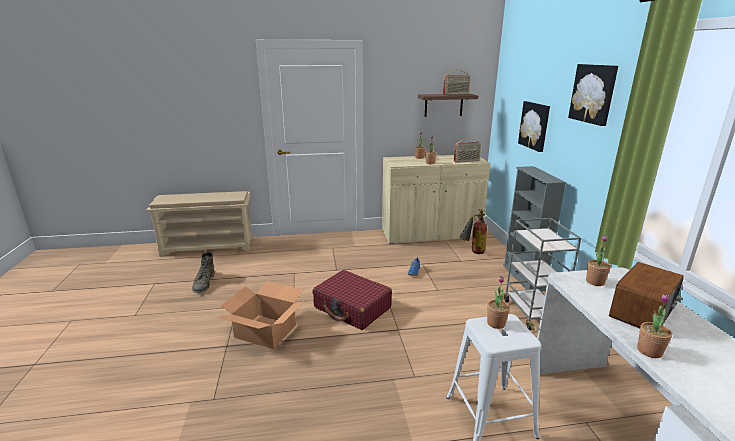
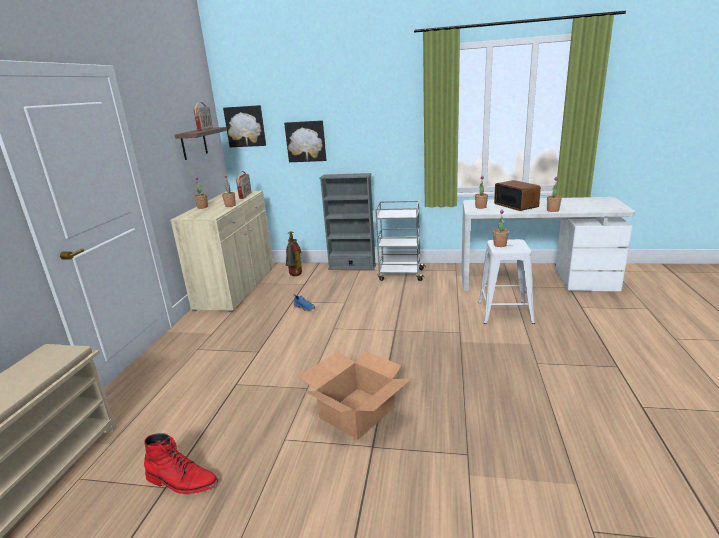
camera: 70 degrees left, 0 degrees up
(204, 283) = (182, 481): green boot -> red boot
(352, 308) = (346, 349): red suitcase -> none
(594, 93) = (374, 101): picture -> picture (245, 126)

